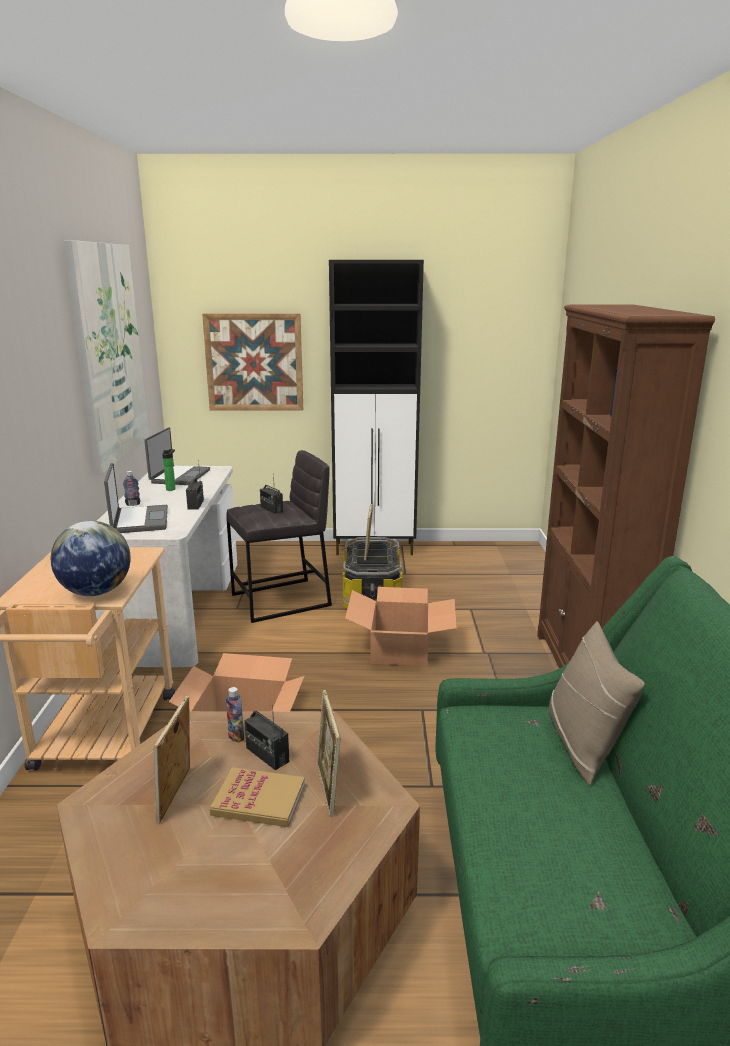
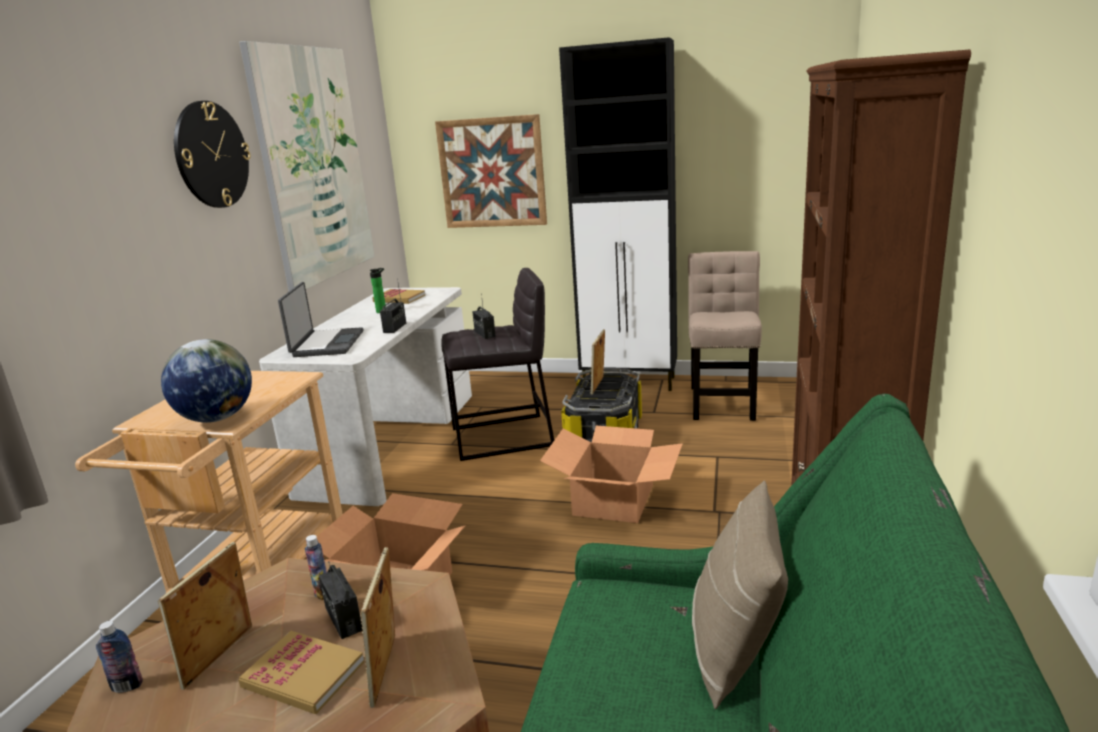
camera: 15 degrees right, 0 degrees up
(46, 346) = (211, 155): none -> wall clock
(133, 504) = (333, 327): bottle -> bottle (127, 686)
(179, 476) = (399, 298): laptop -> book
(458, 562) = (723, 401): none -> beige chair

